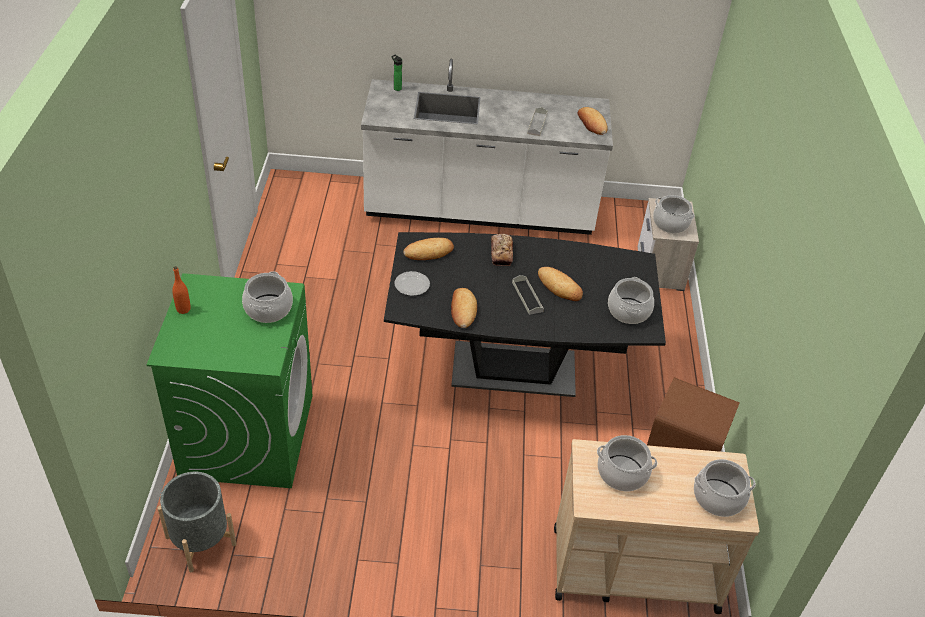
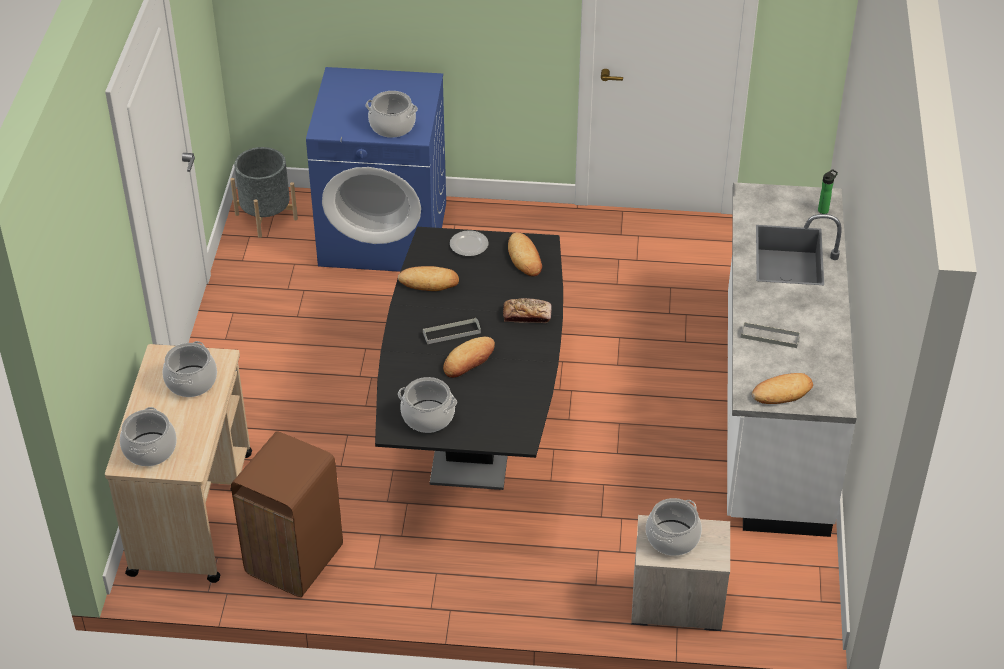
camera: 95 degrees right, 0 degrees up
(183, 309) = (393, 78): orange bottle -> none
(247, 435) = (384, 234): green washing machine -> blue washing machine

